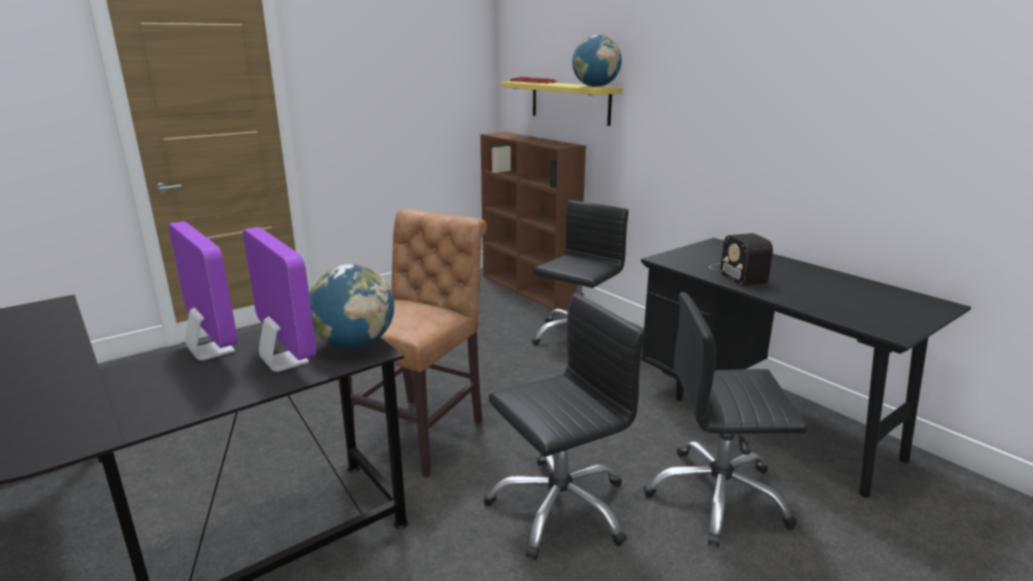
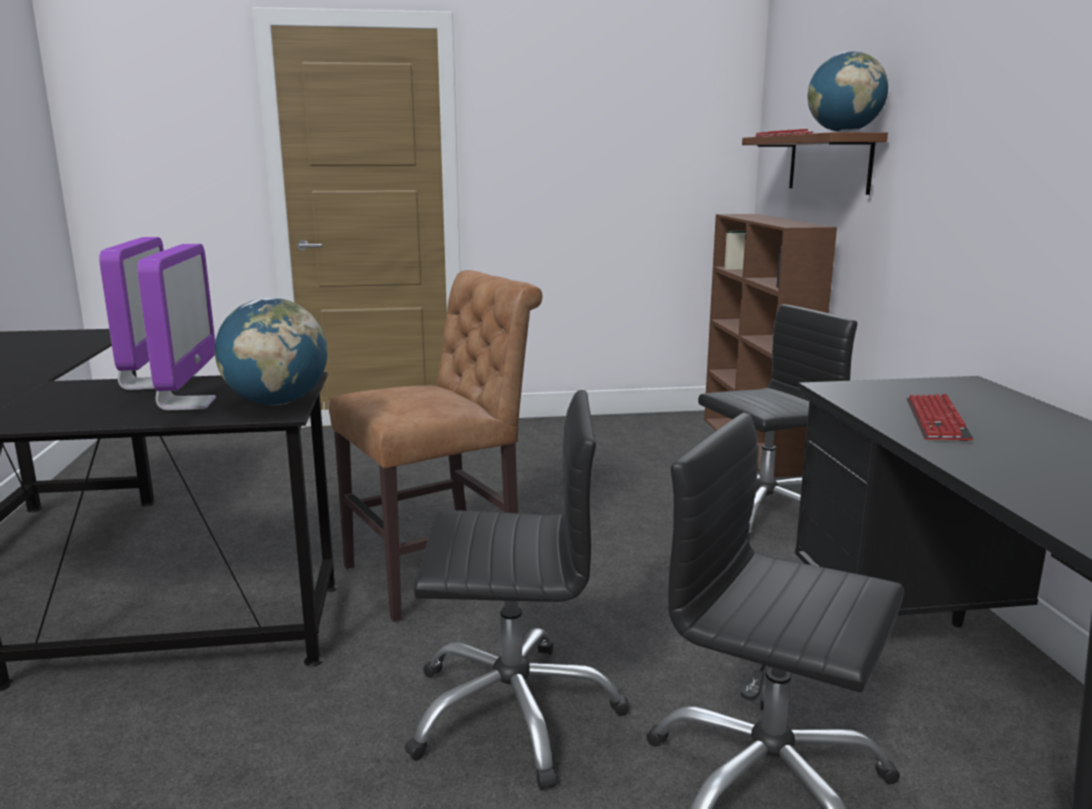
camera: 30 degrees right, 5 degrees down
(570, 102) = (828, 163): yellow shelf -> brown shelf
(737, 273) = (936, 420): radio -> keyboard

